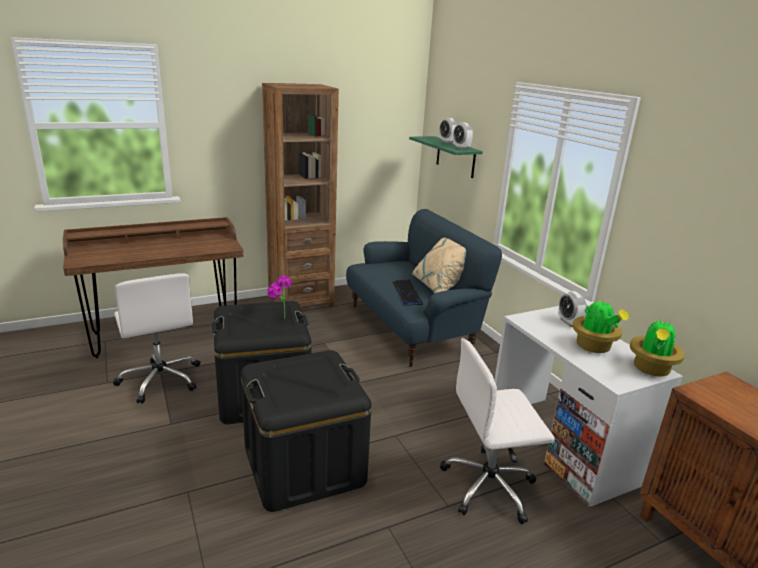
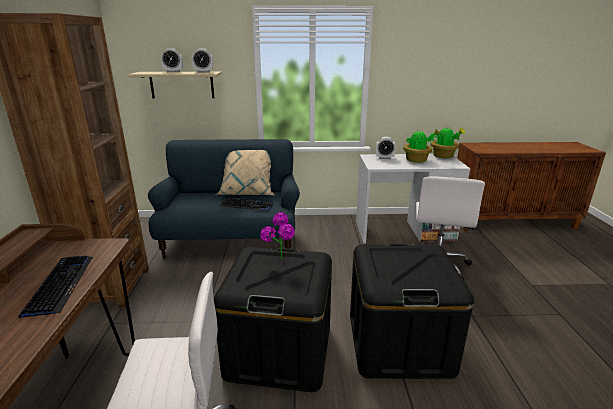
camera: 65 degrees left, 0 degrees up
(179, 249) = (60, 285): none -> keyboard
(455, 157) = (182, 85): green shelf -> beige shelf

